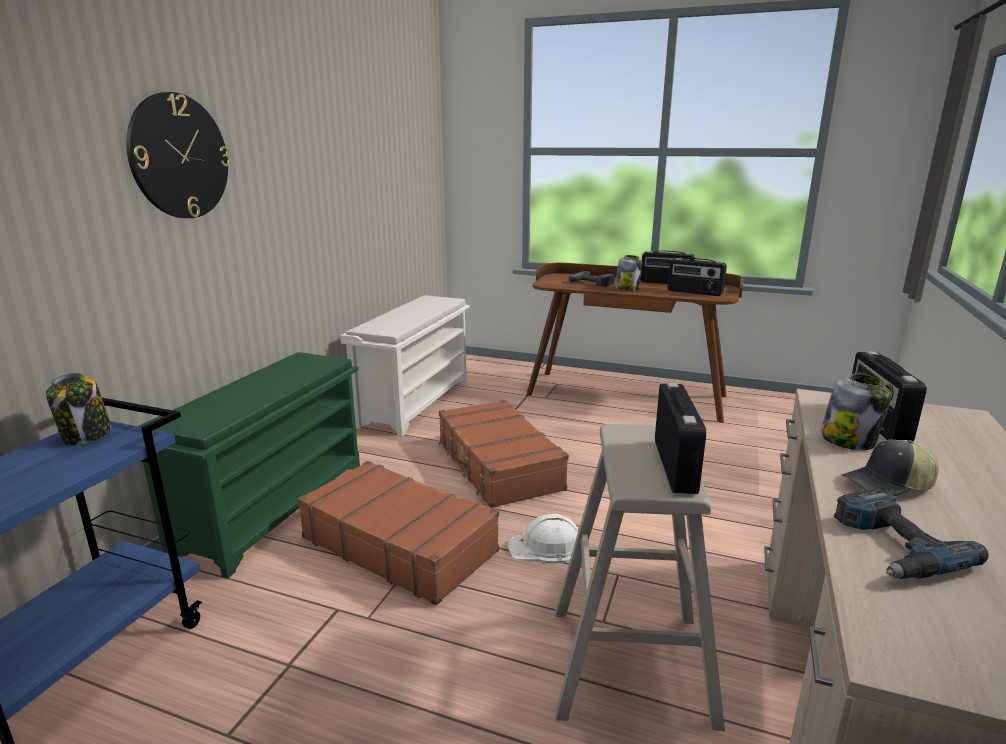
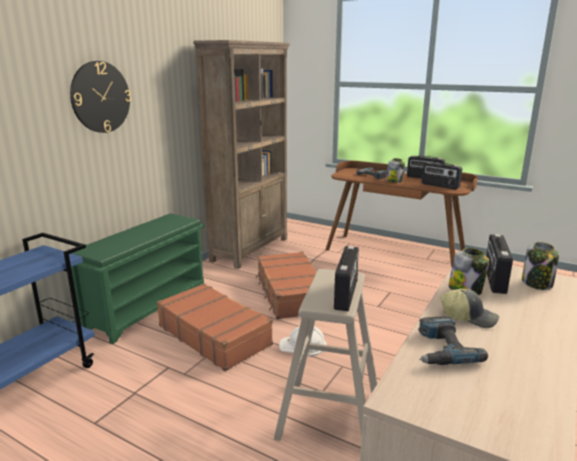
camera: 10 degrees right, 0 degrees up
(87, 436) = (37, 254): jar -> jar (537, 283)
(415, 402) = (250, 249): white shoe rack -> brown bookcase
(889, 485) = (469, 317): cap -> cap turned 150 degrees counterclockwise

